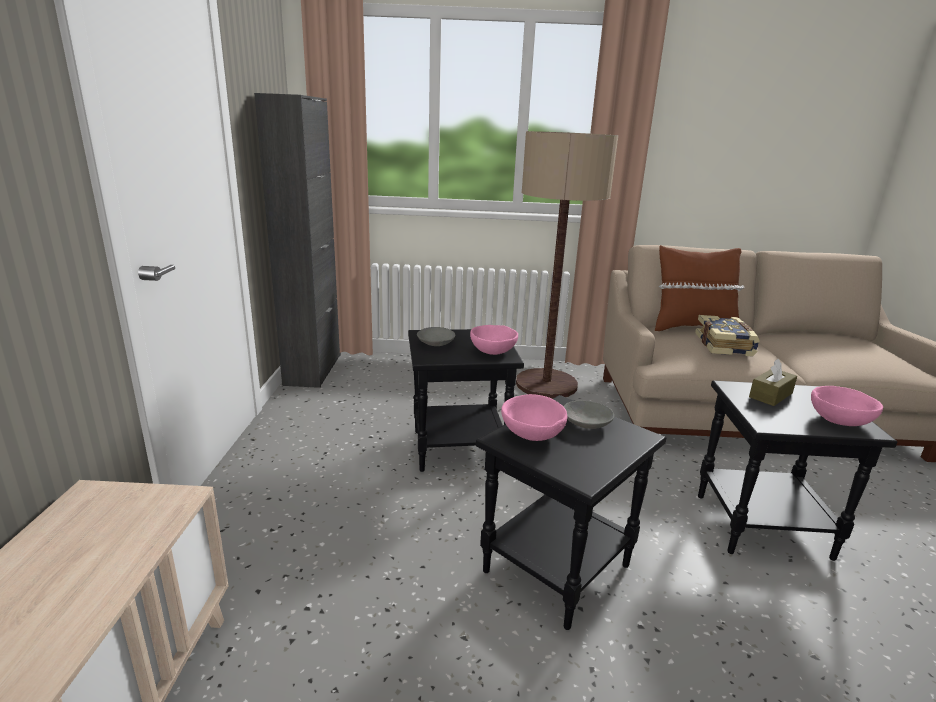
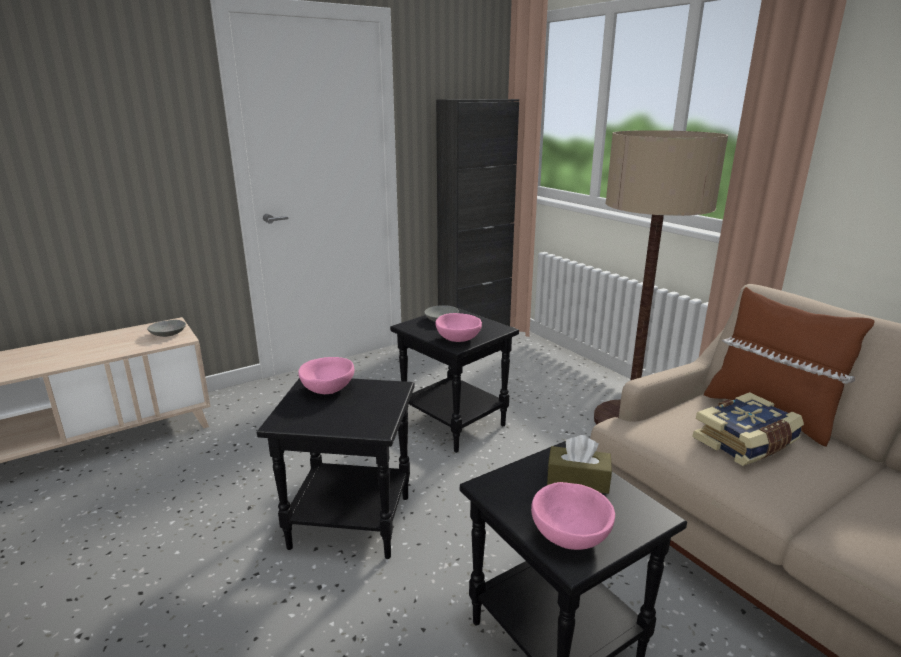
camera: 55 degrees right, 0 degrees up
(586, 423) = (372, 402): grey bowl -> grey bowl (168, 334)

